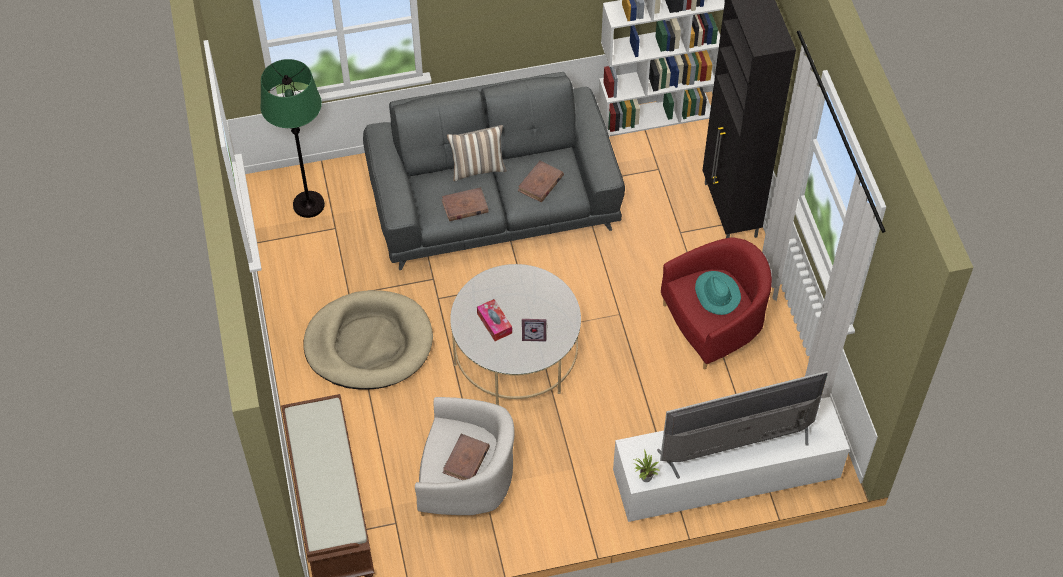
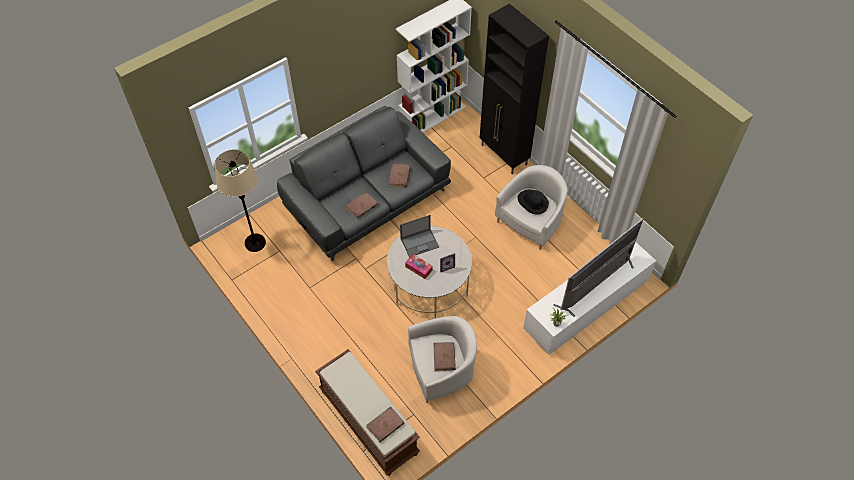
camera: 25 degrees left, 0 degrees up
(309, 204) = (255, 243): green floor lamp -> beige floor lamp
(331, 514) = (385, 425): none -> brown book
(369, 343) = (338, 312): beige dog bed -> none
(478, 168) = (357, 181): pillow -> none
(516, 288) = (420, 242): none -> laptop
(714, 323) = (531, 222): red armchair -> white armchair
(716, 294) = (532, 203): turquoise hat -> black hat

